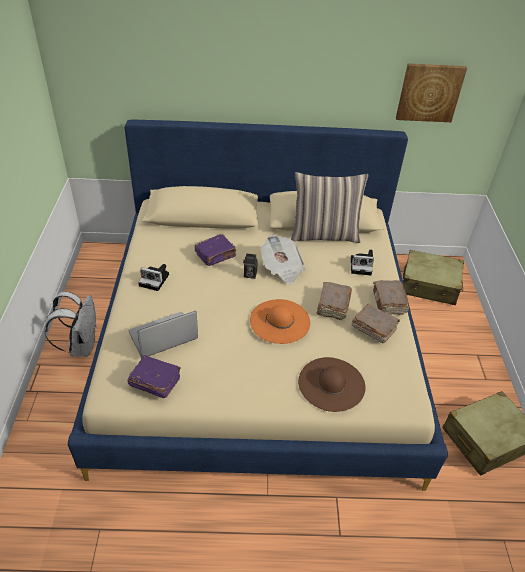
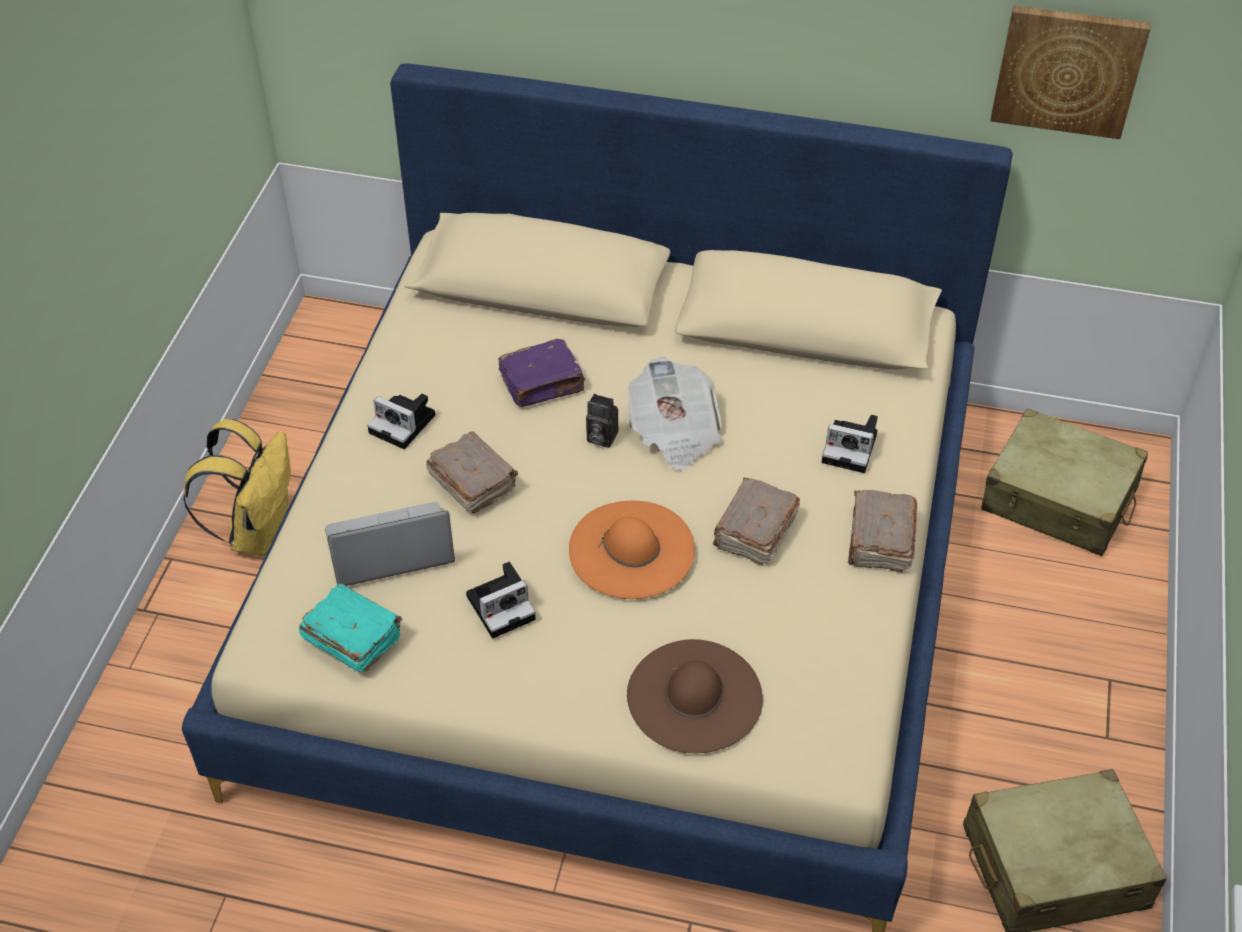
camera: 15 degrees right, 5 degrees up
(81, 346) = (258, 532): white backpack -> yellow backpack
(154, 382) = (352, 637): purple book -> turquoise book
(226, 355) = (503, 606): none -> camera
(324, 234) = (795, 362): pillow -> none
(373, 328) = (823, 593): brown book -> brown book (472, 482)

